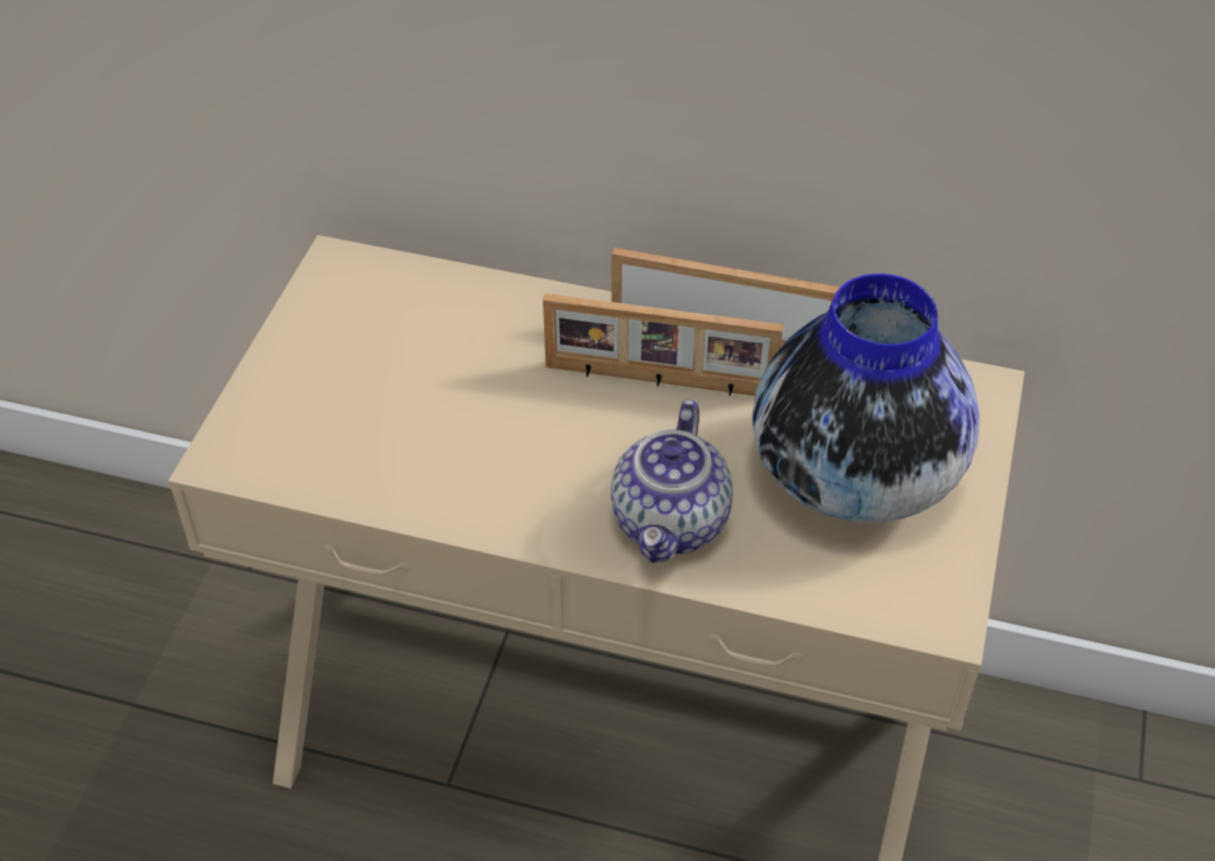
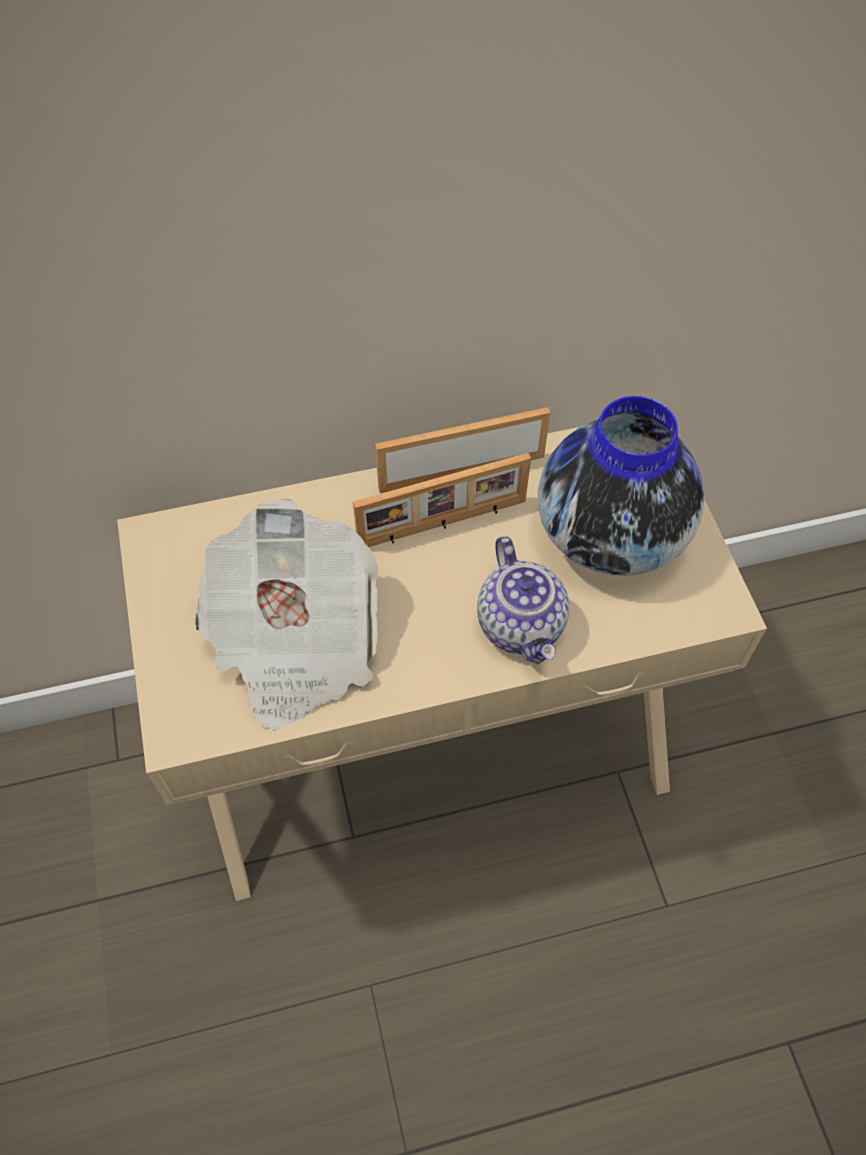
camera: 30 degrees left, 10 degrees up
(408, 425) = (294, 641): none -> newspaper

